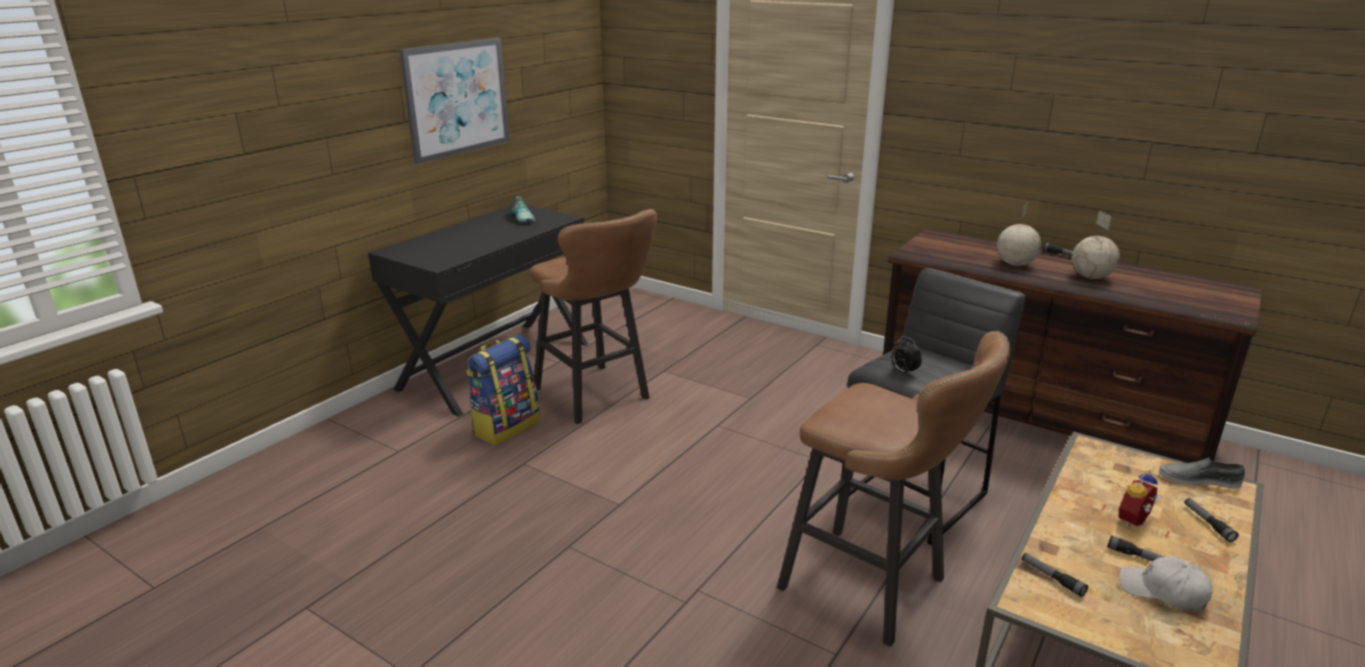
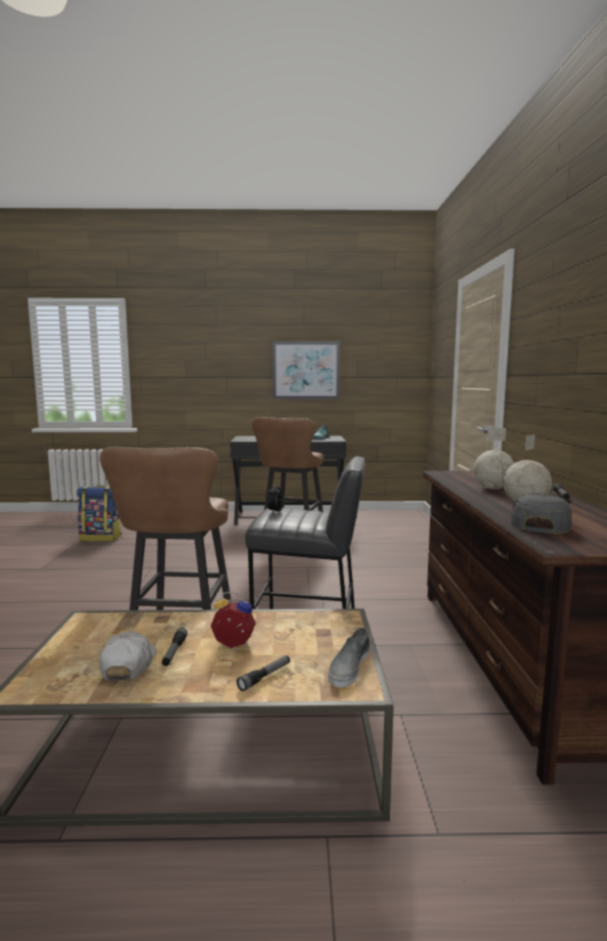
camera: 55 degrees right, 15 degrees down
(506, 427) = (237, 533): backpack -> backpack (101, 538)
(1052, 578) = (120, 624): flashlight -> none
(1165, 298) = (540, 524): none -> grey cap
(1198, 479) = (349, 667): grey shoe -> grey shoe turned 135 degrees counterclockwise

